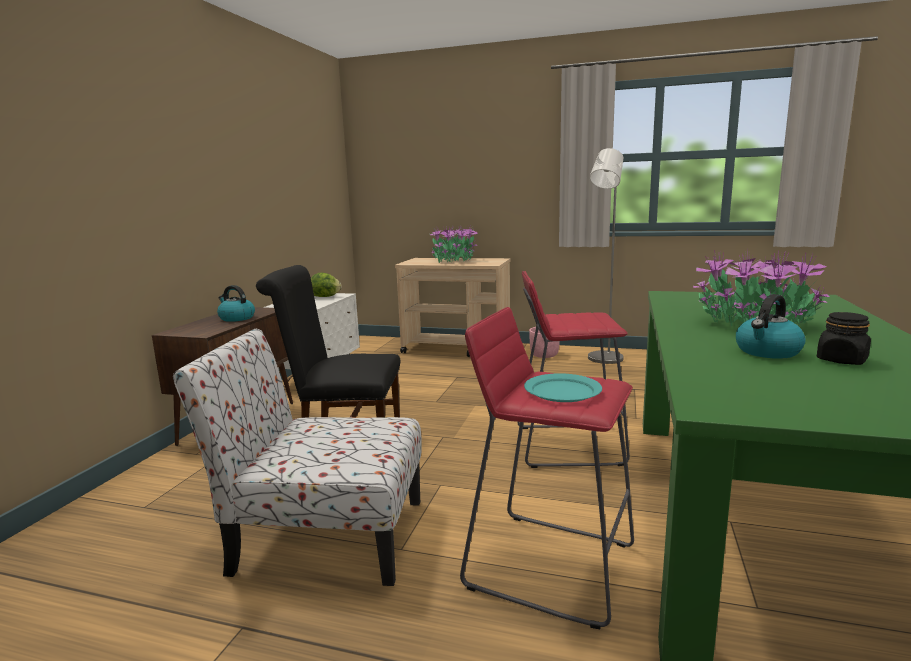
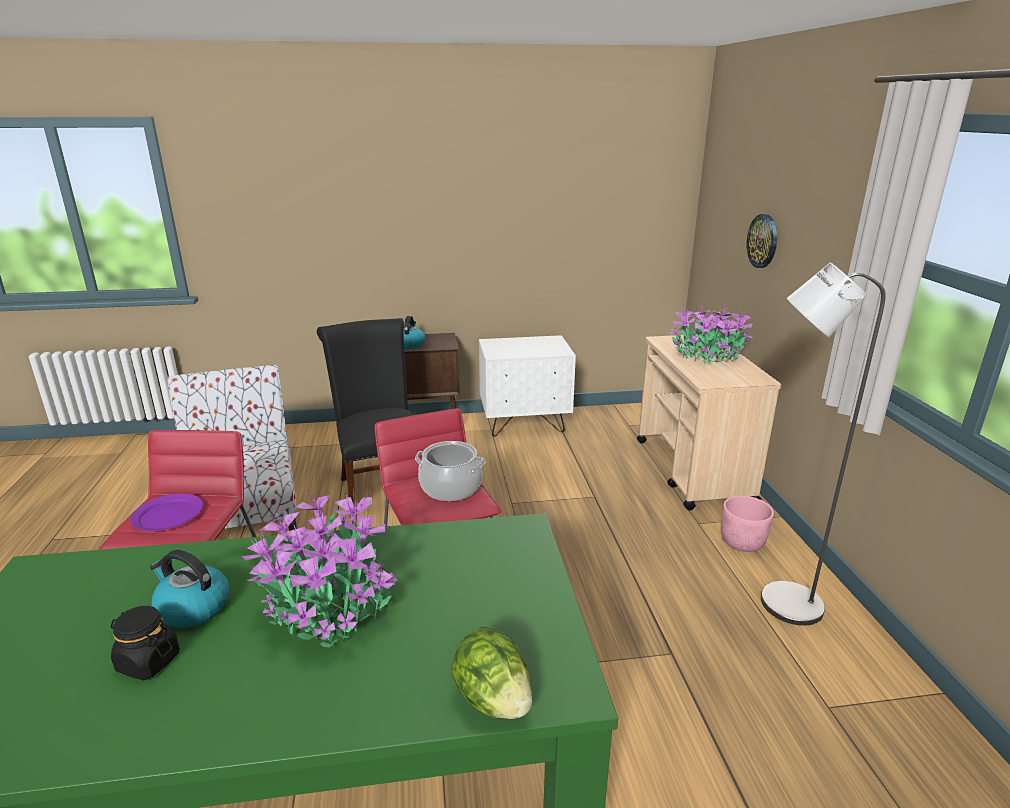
camera: 65 degrees right, 10 degrees up
(325, 296) = (546, 348): lettuce -> lettuce (493, 699)
(450, 180) = (763, 241): none -> wall clock
(562, 391) = (167, 515): turquoise plate -> purple plate
(575, 317) = (450, 488): none -> cooking pot

